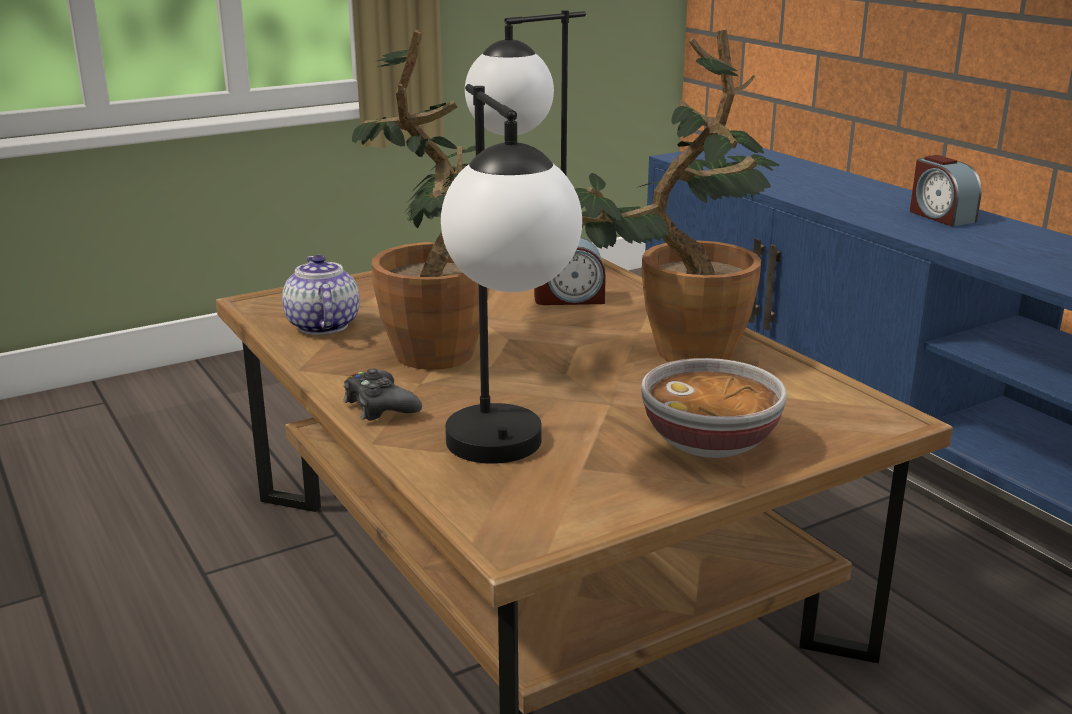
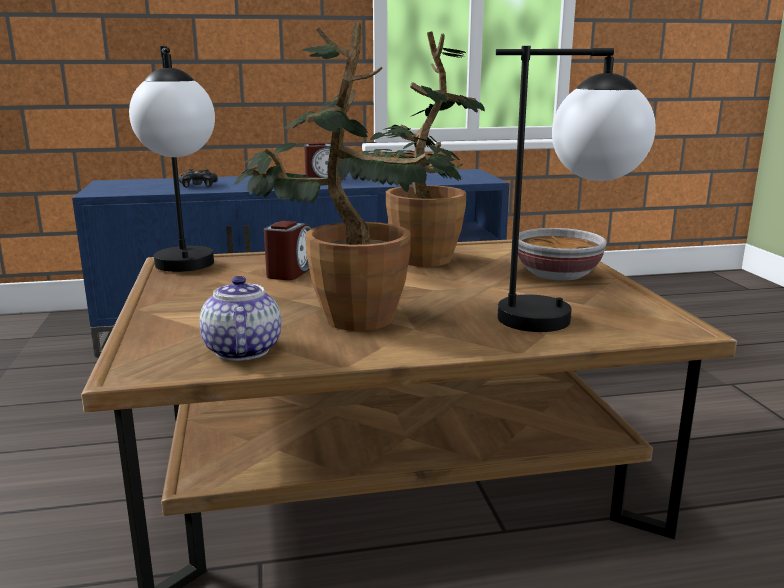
camera: 70 degrees left, 5 degrees down
(321, 325) = (241, 350): teapot -> teapot turned 75 degrees clockwise
(380, 406) = (456, 343): black game controller -> black game controller (198, 185)

